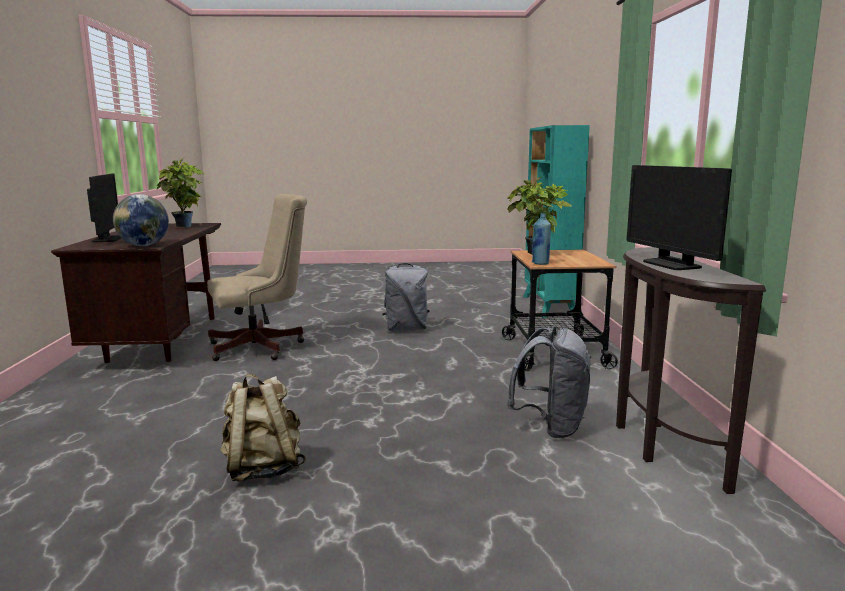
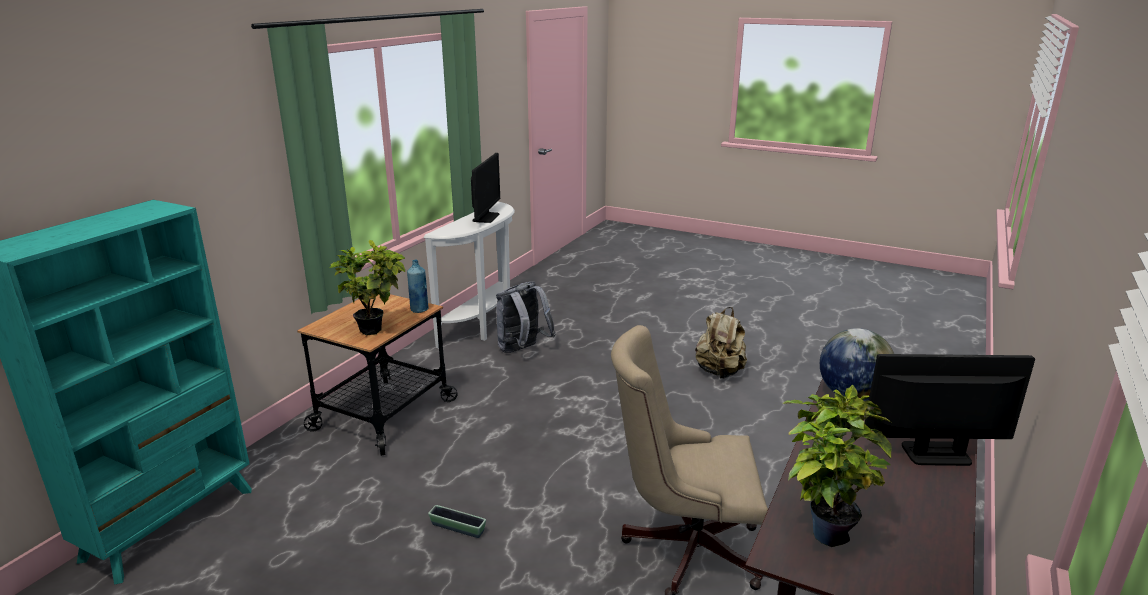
camera: 150 degrees left, 10 degrees up
(107, 239) = (935, 454): monitor -> monitor turned 75 degrees clockwise
(406, 329) = (457, 528): grey backpack -> planter
(658, 443) = (484, 327): brown console table -> white console table

